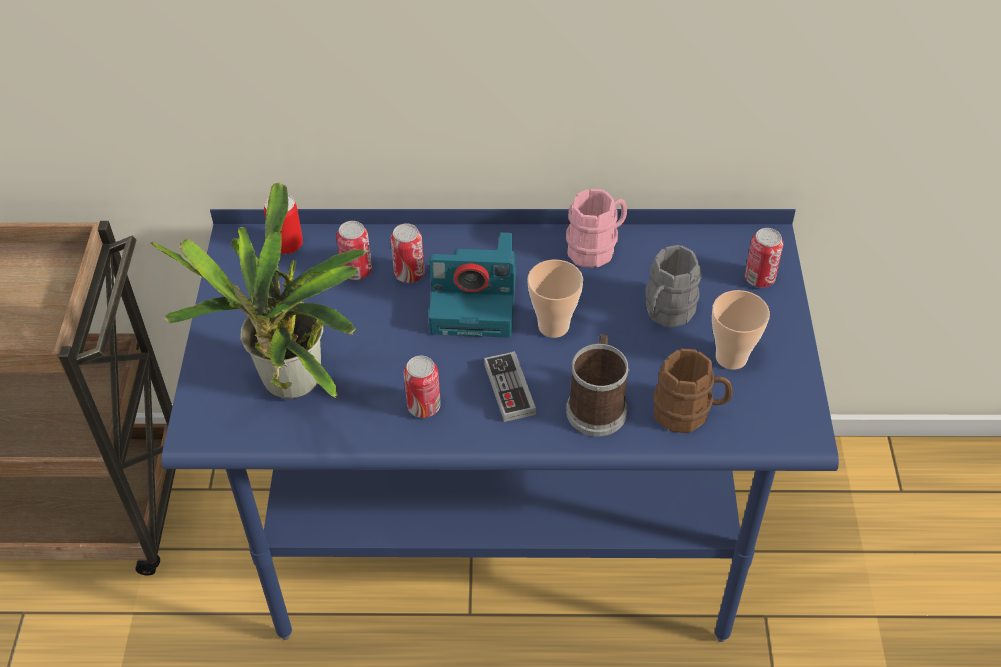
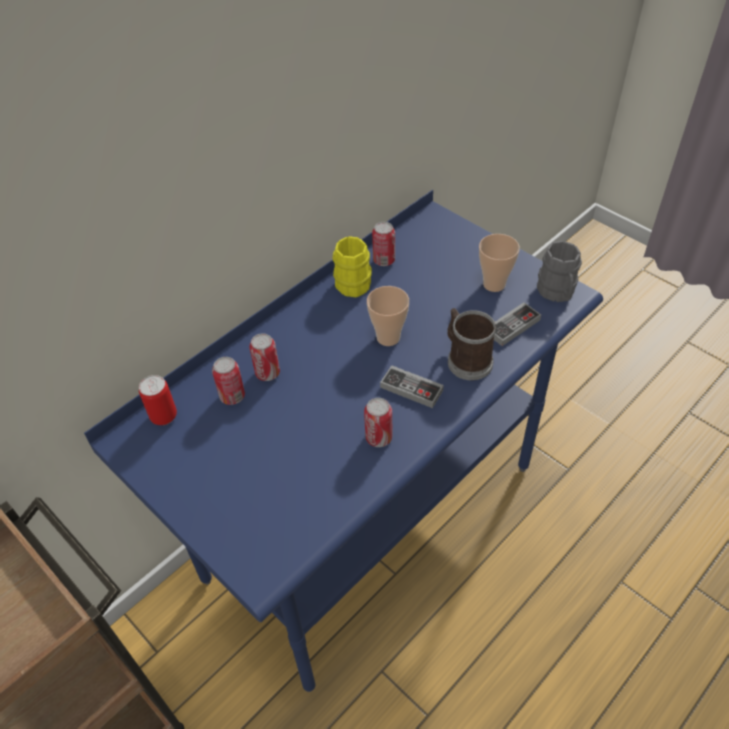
camera: 45 degrees left, 0 degrees up
(292, 388) = (286, 495): potted plant -> none
(476, 301) = (328, 358): camera -> none
(597, 247) = (354, 280): pink mug -> yellow mug
(666, 313) = (434, 286): grey mug -> grey mug (557, 293)
(689, 413) = (512, 326): brown mug -> game controller
(759, 278) = (454, 237): can -> can (384, 260)

